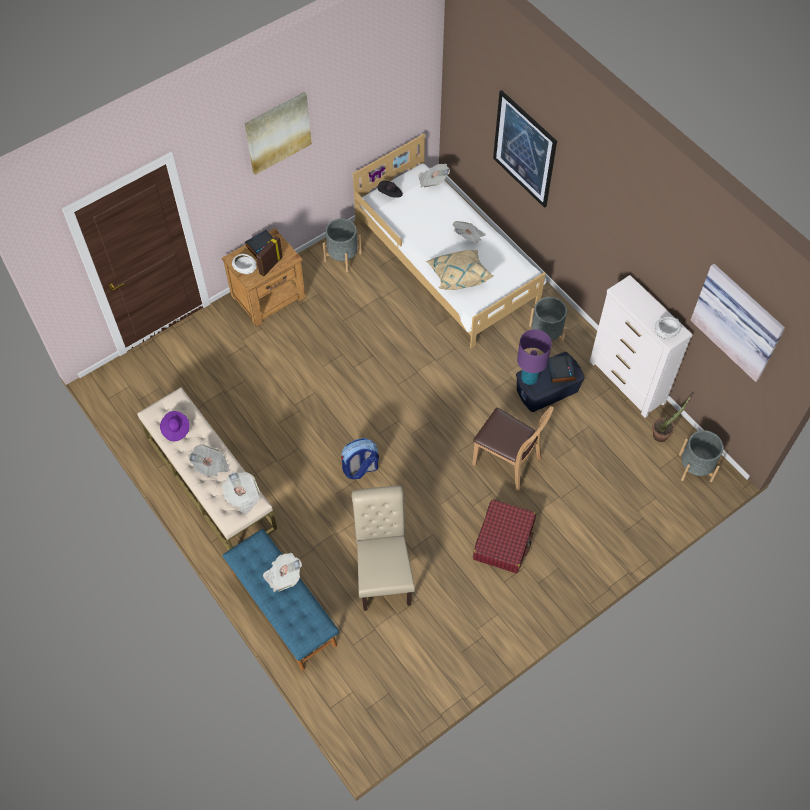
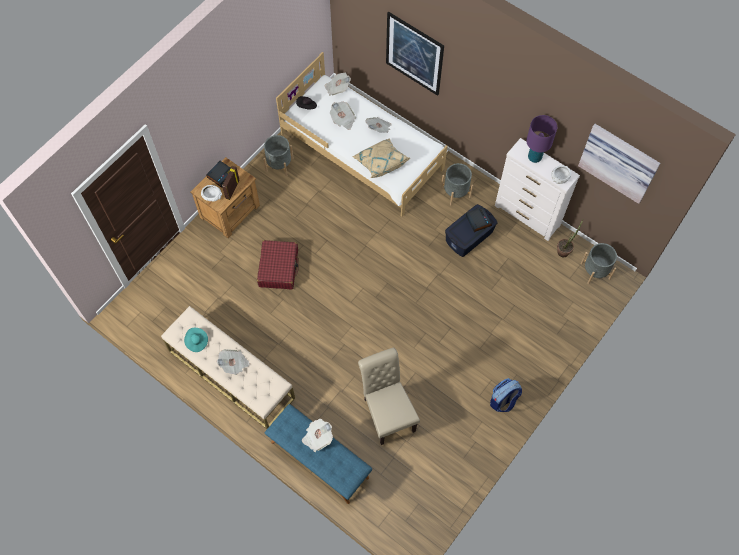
camera: 15 degrees left, 5 degrees up
(175, 429) = (196, 342): purple hat -> turquoise hat
(243, 497) = (267, 383): newspaper -> newspaper (343, 120)
(278, 132) = (219, 85): picture -> none
(360, 469) = (345, 334): backpack -> backpack (503, 401)
(504, 540) = (470, 363): red suitcase -> red suitcase (278, 268)
(507, 462) = (455, 301): brown chair -> none
(529, 378) = (456, 232): purple table lamp -> purple table lamp (534, 157)

